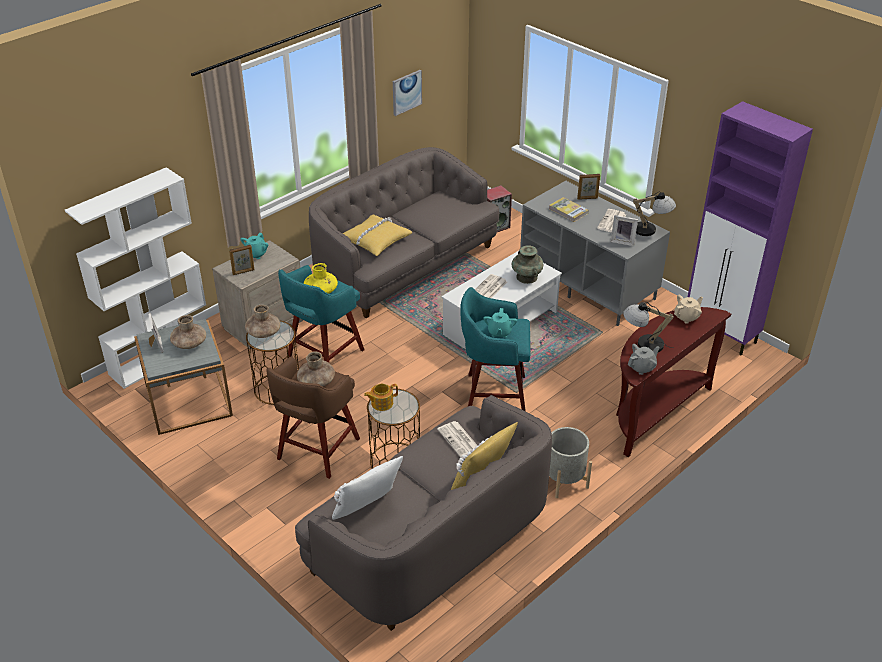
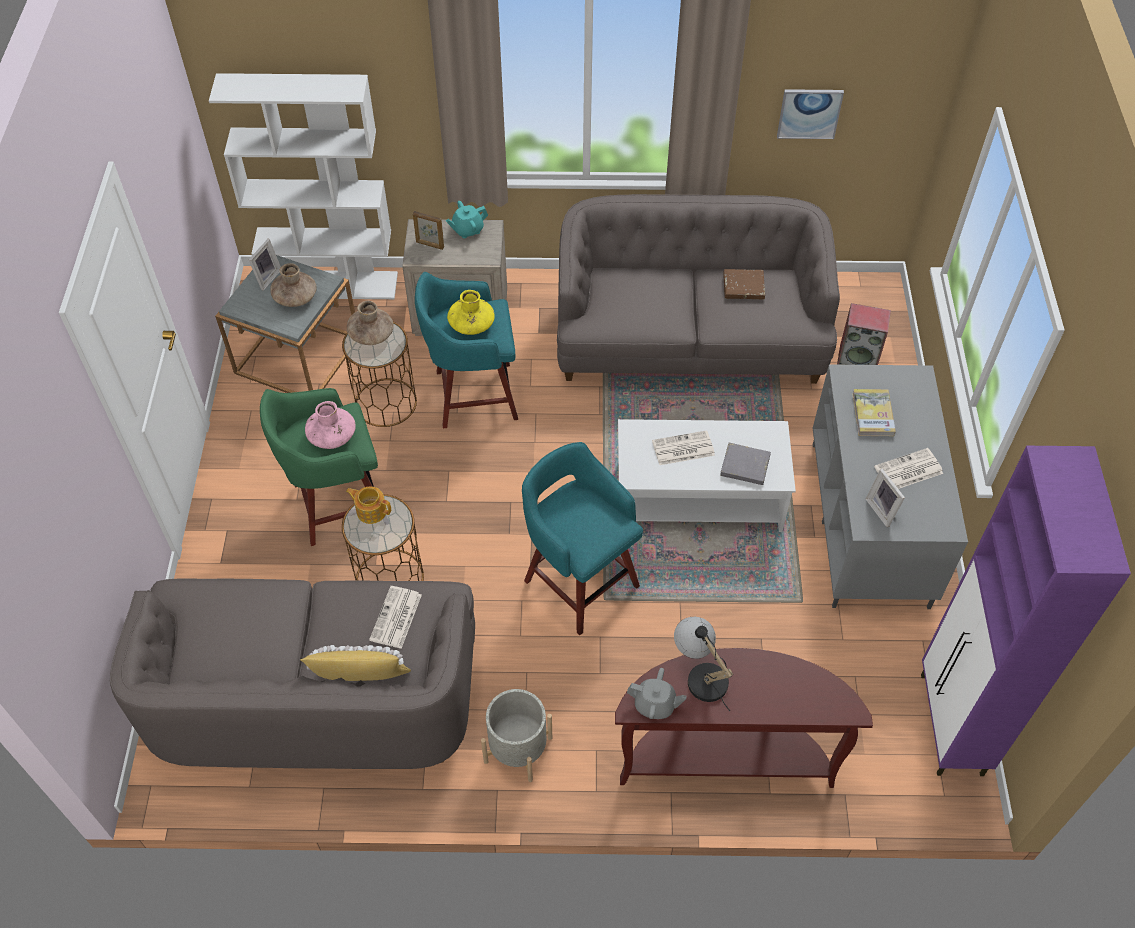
camera: 45 degrees right, 15 degrees up
(316, 381) = (332, 436): brown vase -> pink vase
(317, 450) = (337, 504): brown stool -> green stool
(368, 510) = (221, 623): white pillow -> none
(375, 240) = (630, 293): yellow pillow -> none
(428, 207) = (743, 286): none -> brown book
(499, 332) = (581, 521): turquoise teapot -> none
(526, 277) = (745, 466): turquoise vase -> grey book
(587, 198) = (924, 412): picture frame -> none
(650, 230) = (944, 520): table lamp -> none
(686, 317) = (806, 683): beige teapot -> none

